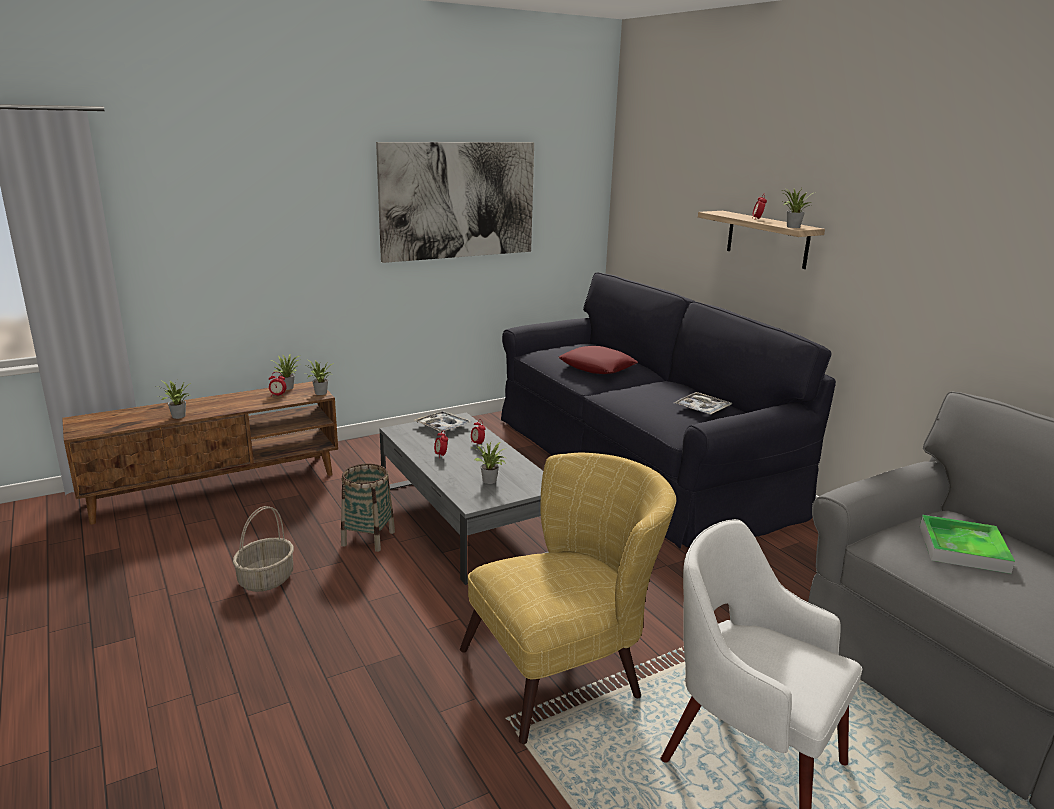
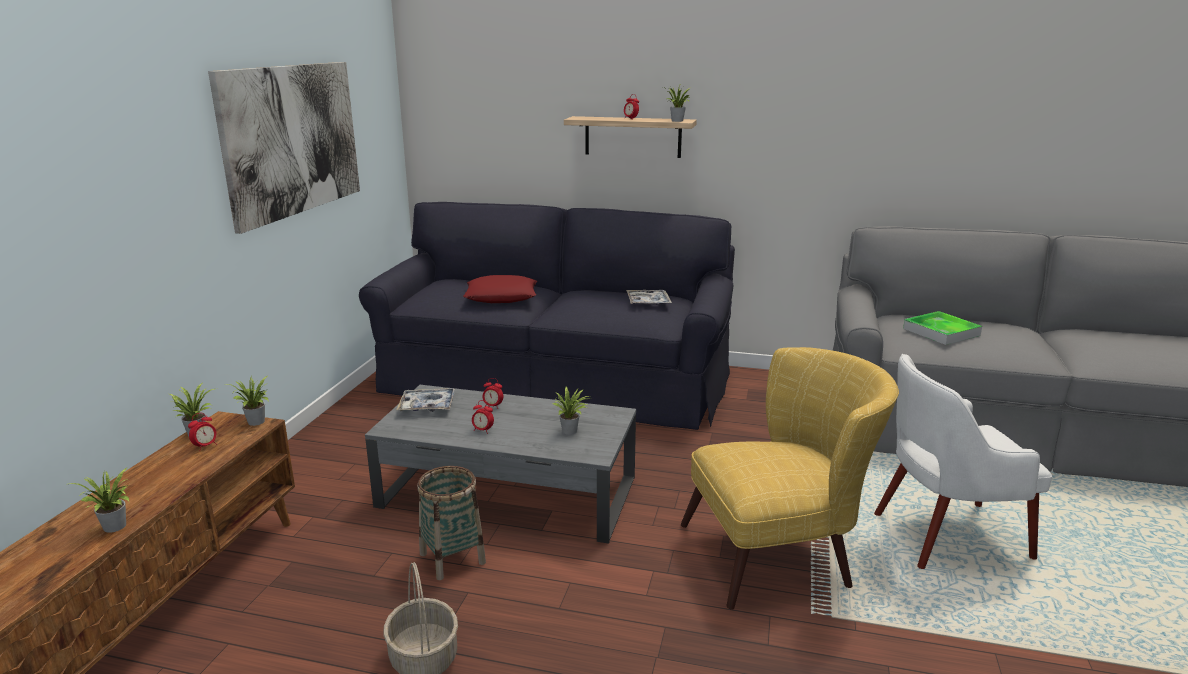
camera: 45 degrees left, 0 degrees up
(566, 669) = (781, 554): yellow armchair -> yellow armchair turned 60 degrees clockwise

